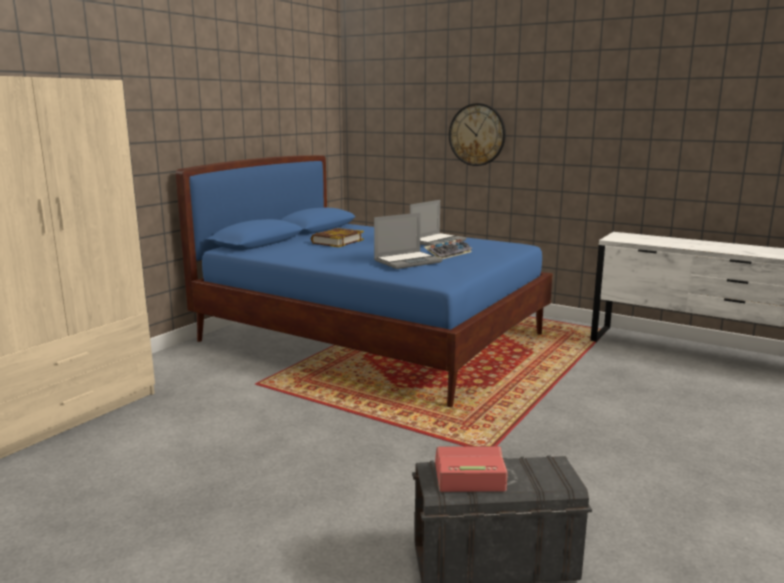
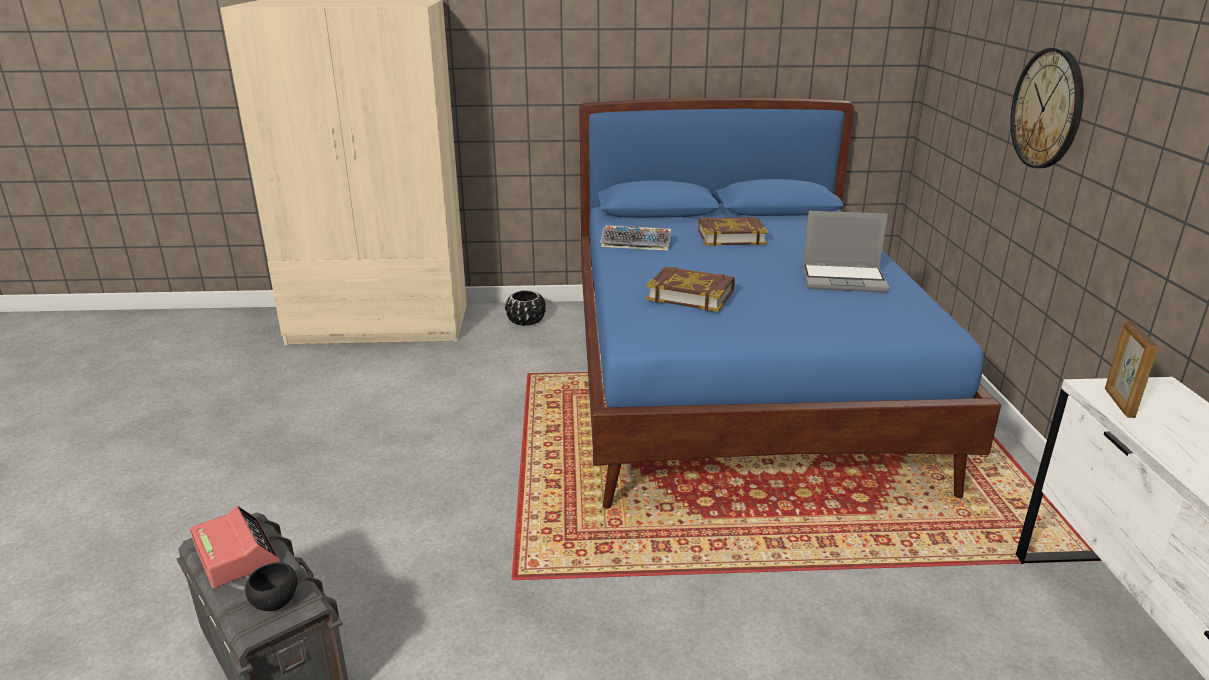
camera: 55 degrees right, 10 degrees up
(176, 364) = (526, 321): none -> black planter
(408, 261) = (690, 295): laptop -> book
(448, 254) = (785, 304): keyboard -> keyboard (637, 243)
(543, 471) = (275, 602): none -> black bowl
(626, 240) = (1118, 403): none -> picture frame

